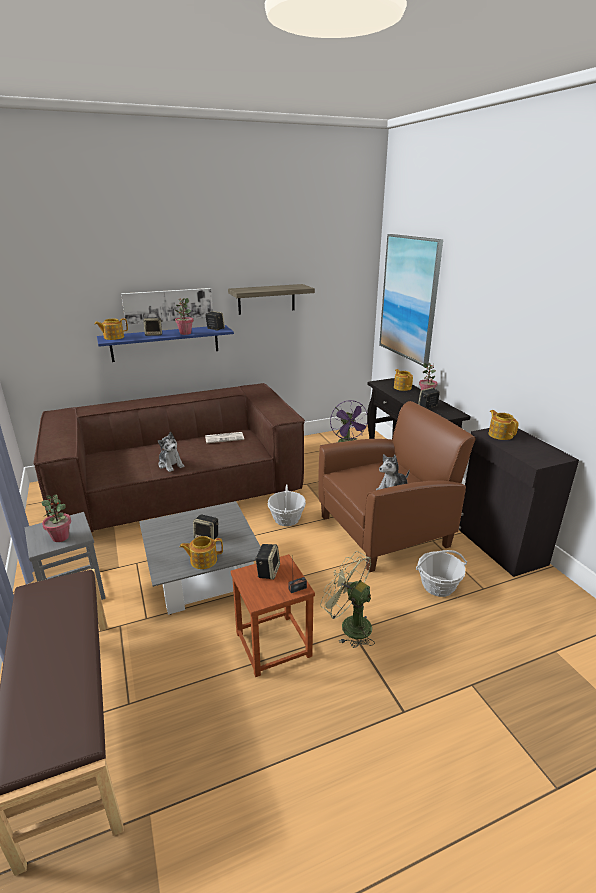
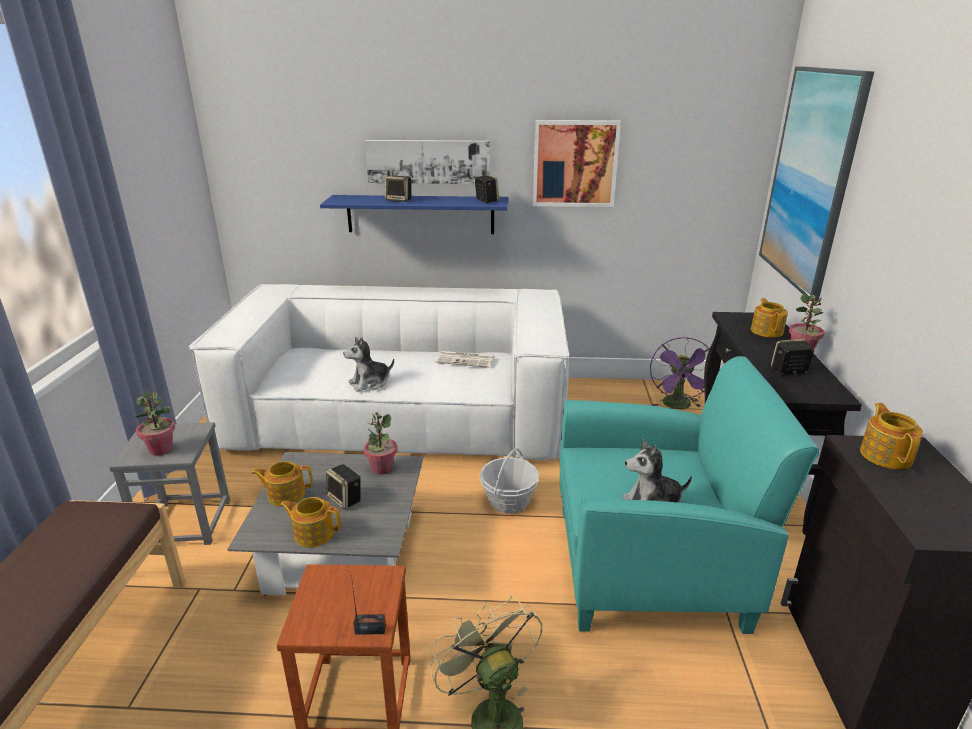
camera: 25 degrees right, 0 degrees up
(113, 337) = (347, 198): teapot -> teapot (285, 494)
(171, 465) = (370, 383): plush toy -> plush toy turned 75 degrees clockwise
(179, 486) = (400, 415): brown sofa -> white sofa
(185, 333) = (439, 202): potted plant -> potted plant (381, 468)
(266, 299) = (575, 164): shelf -> picture
(268, 571) = (353, 584): speaker -> none
(385, 531) = (650, 566): brown armchair -> turquoise armchair
(438, 586) = (684, 701): basket -> none

